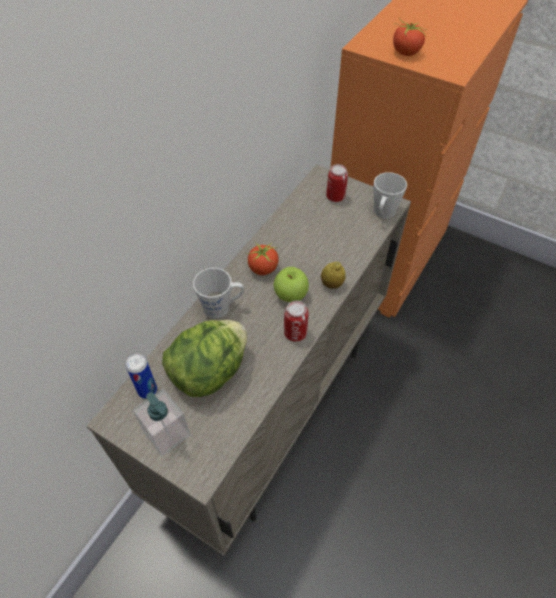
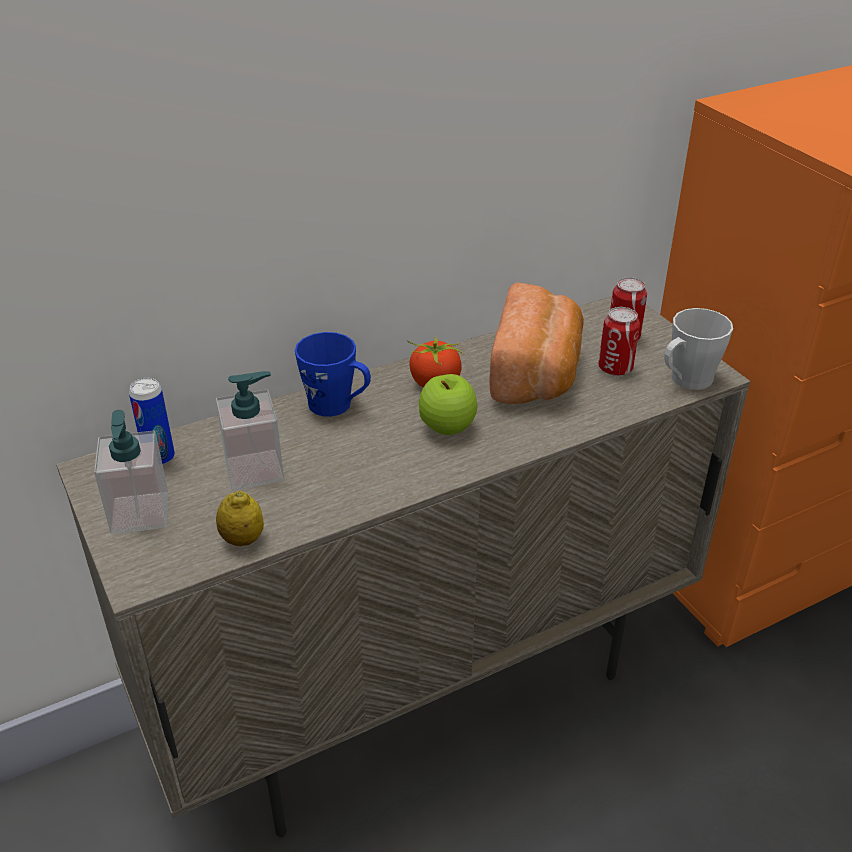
camera: 30 degrees right, 15 degrees down
(209, 372) = (254, 470): lettuce -> soap dispenser
(221, 307) = (337, 406): grey mug -> blue mug
(295, 333) = (414, 473): can -> can (615, 368)
(310, 239) = (537, 373): none -> bread
(332, 284) = (522, 437): lemon -> lemon (242, 539)
(405, 52) = (795, 123): tomato -> none

